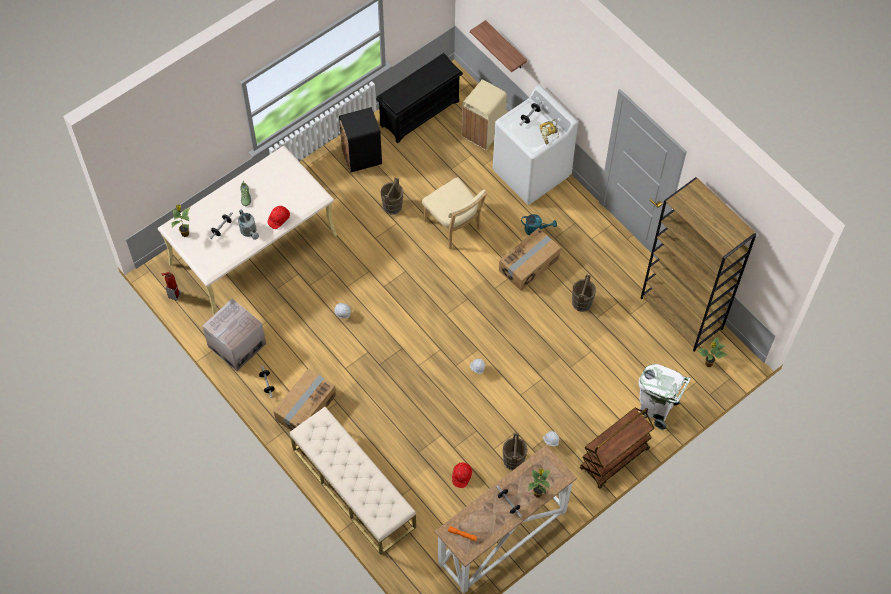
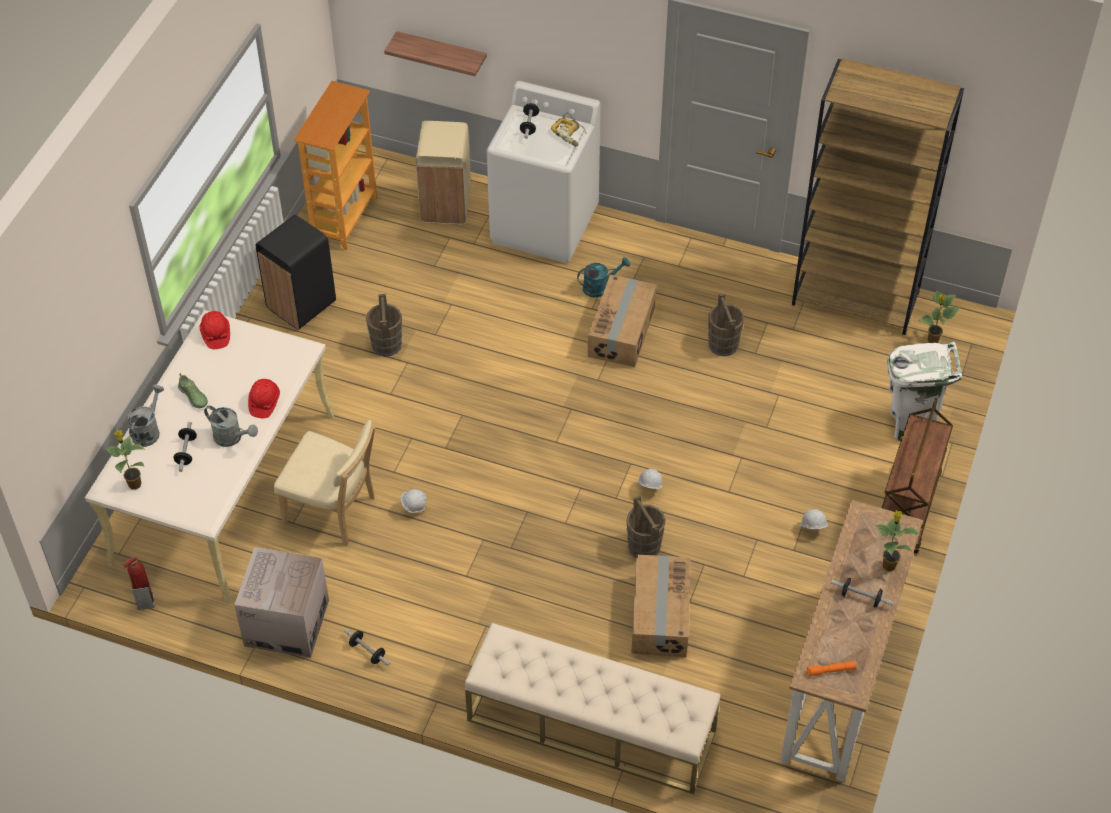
camera: 30 degrees left, 10 degrees down
(210, 205) = (148, 430): none -> grey watering can
(305, 407) = (445, 655): cardboard box -> cardboard box (659, 616)
(420, 112) = (344, 218): black shoe rack -> bookcase
(454, 227) = (489, 332): beige chair -> beige chair (333, 512)
(461, 476) = (727, 632): red hard hat -> red hard hat (216, 335)
(513, 460) = (781, 576): brown bucket -> brown bucket (644, 546)

